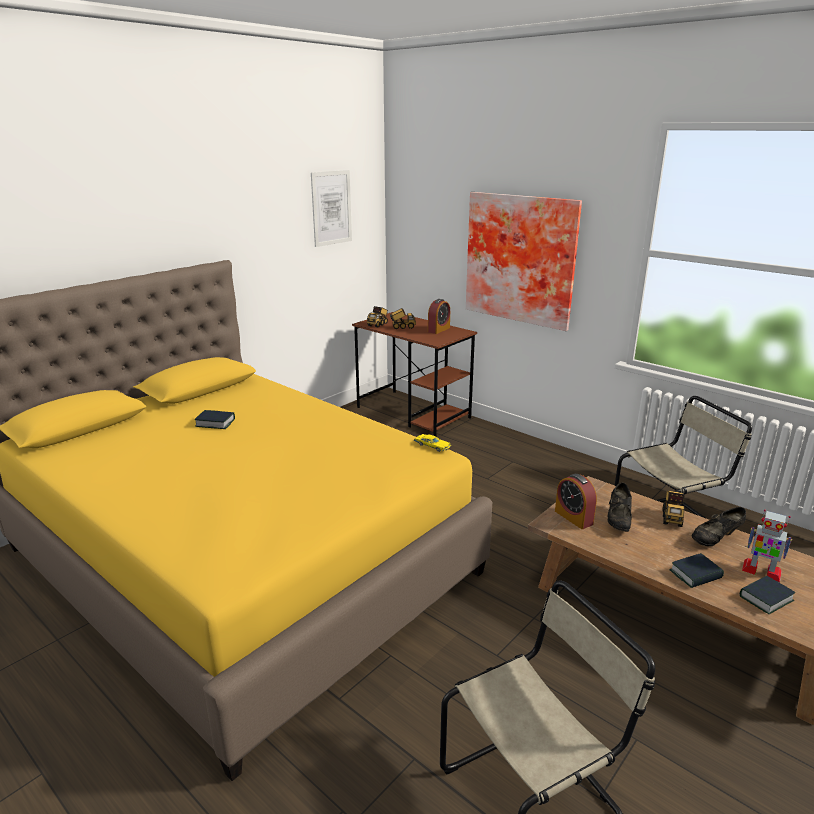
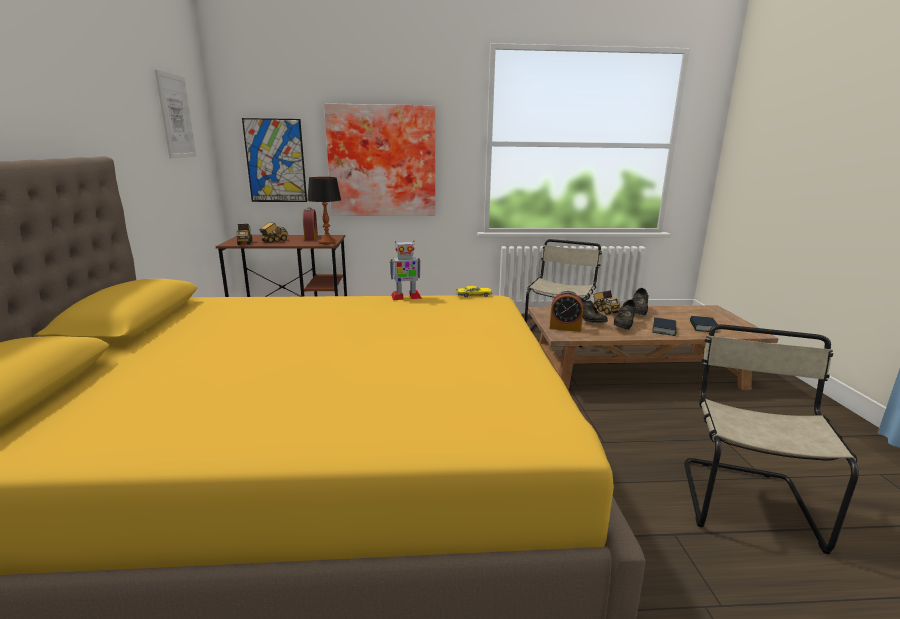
camera: 45 degrees left, 5 degrees down
(215, 423) = (231, 338): book -> none
(428, 245) = (275, 161): none -> picture
(439, 340) = (327, 242): none -> table lamp
(651, 546) = (624, 326): none -> black shoe
(761, 570) = (678, 317): toy robot -> toy robot (406, 297)

